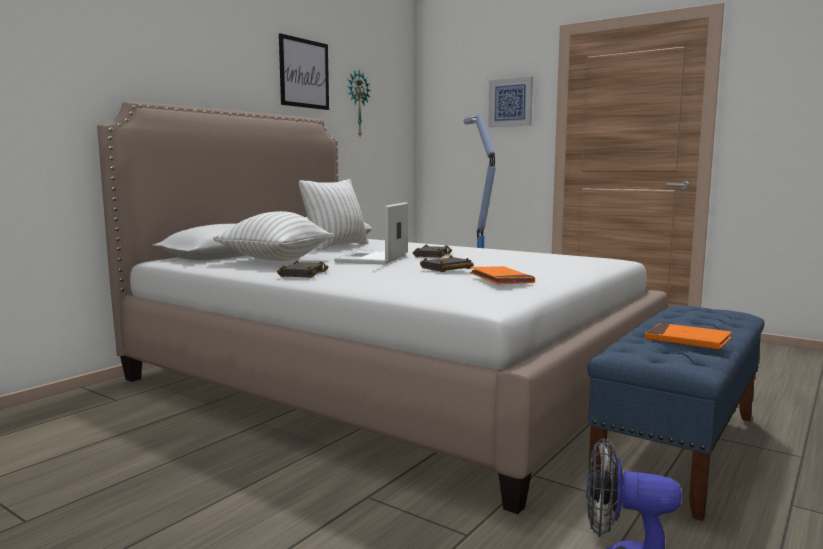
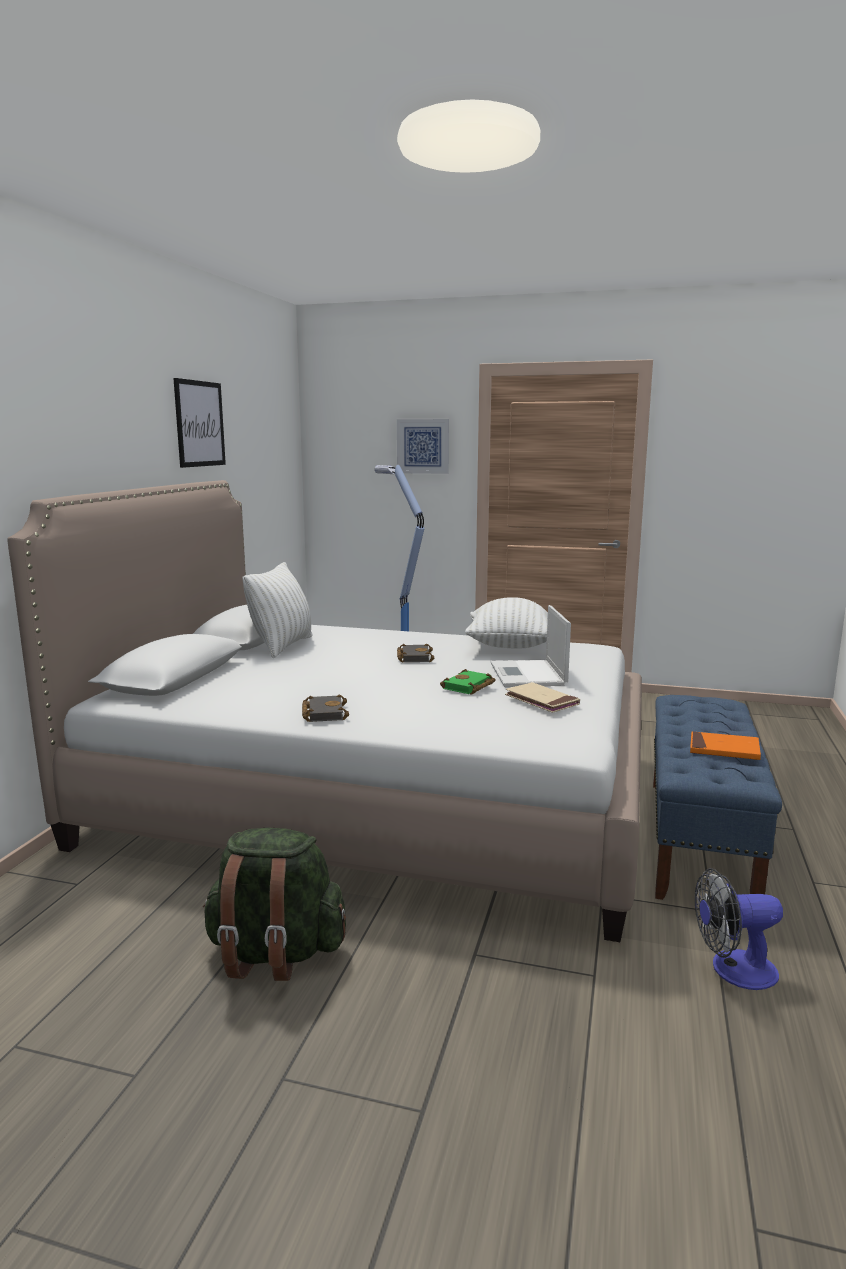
camera: 20 degrees left, 5 degrees up
(205, 465) = (275, 953): none -> green backpack
(275, 261) = (254, 687): white pillow -> white pillow (510, 647)
(357, 104) = (249, 451): wall clock -> none
(372, 259) = (361, 672): laptop -> laptop (528, 675)
(446, 269) = (468, 687): black book -> green book
(501, 279) = (541, 701): orange book -> beige book

